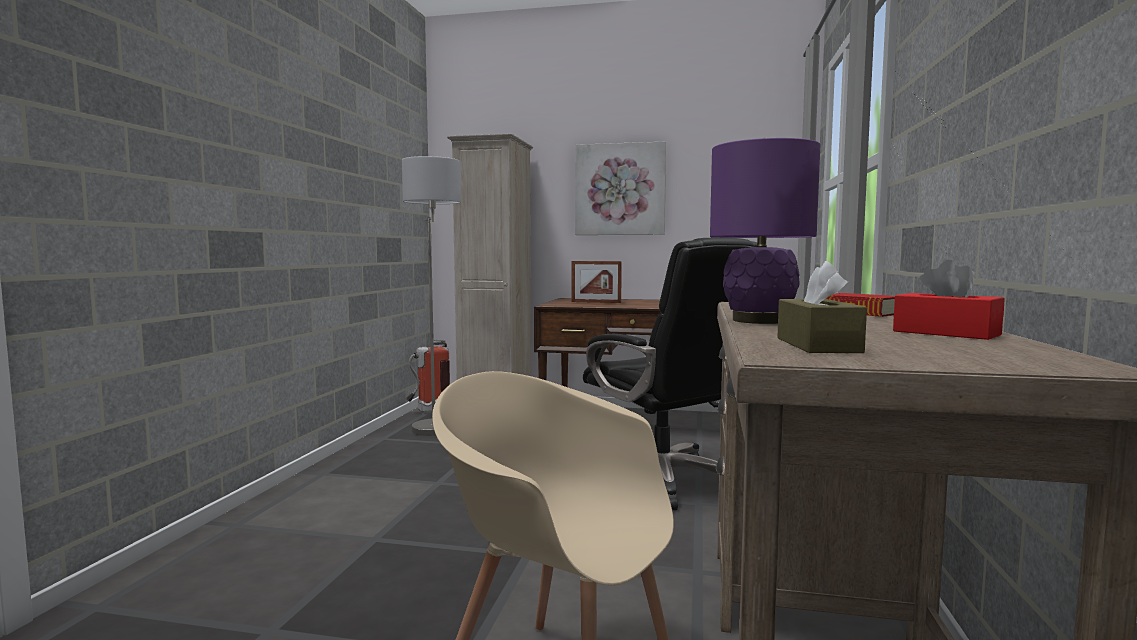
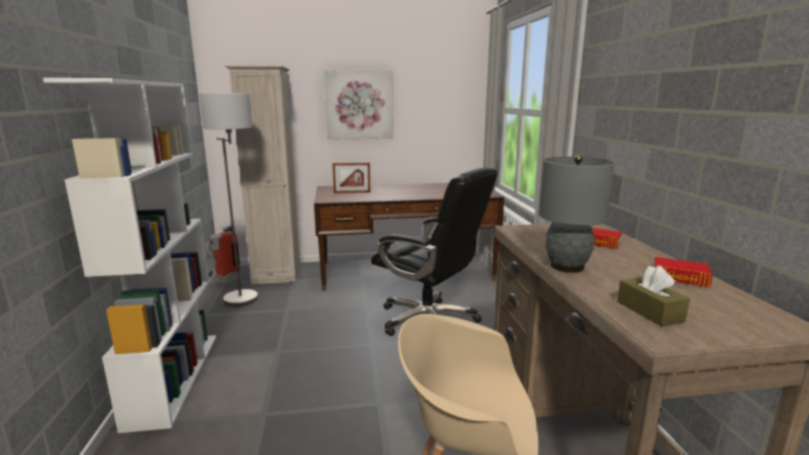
camera: 20 degrees left, 10 degrees up
(306, 488) = (174, 377): none -> white bookcase
(759, 320) = (567, 266): purple table lamp -> grey table lamp
(946, 333) = (680, 277): red tissue box -> book

